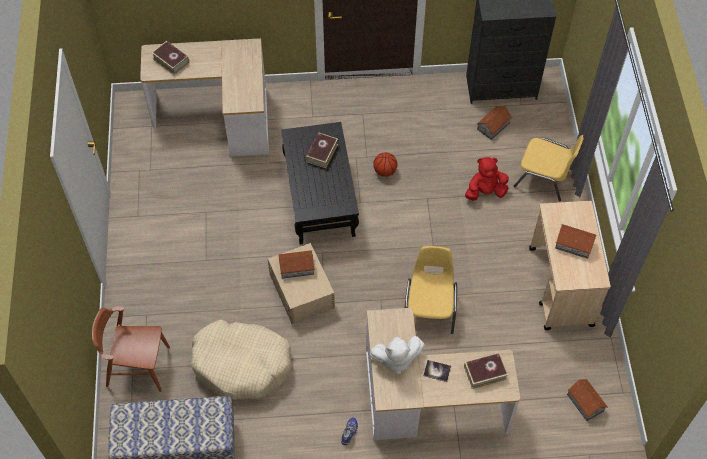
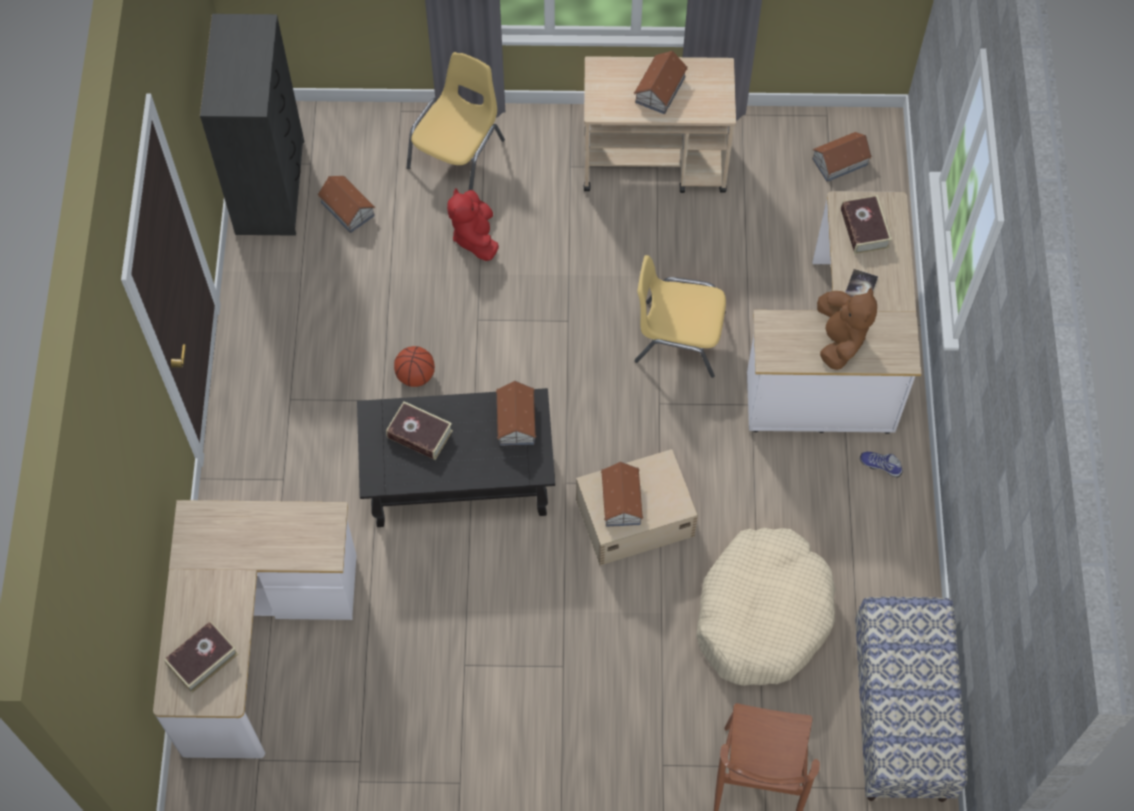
camera: 85 degrees left, 5 degrees up
(334, 199) = (515, 421): none -> toy house
(396, 359) = (840, 339): white plush toy -> brown plush toy

